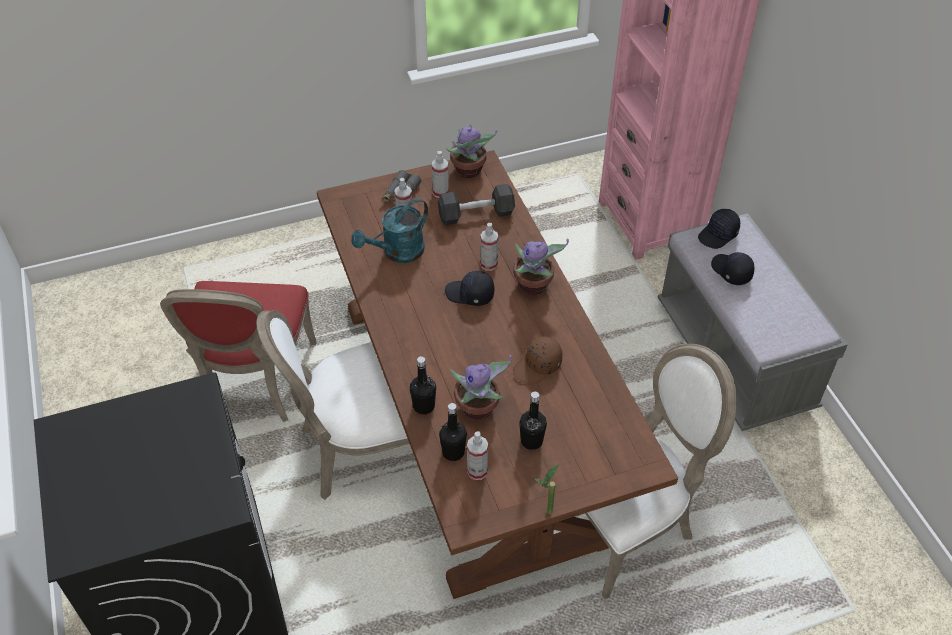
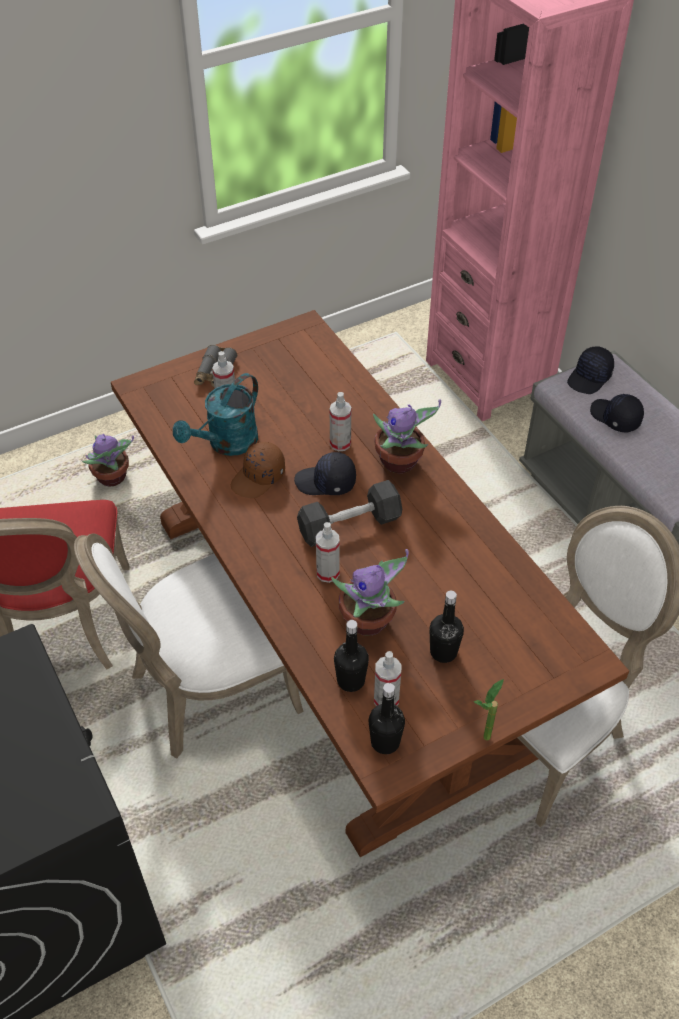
camera: 10 degrees left, 0 degrees up
(424, 406) = (301, 628): black bottle -> black bottle (385, 742)
(440, 192) = (263, 366): spray bottle -> spray bottle (328, 573)
(469, 171) = (290, 337): potted plant -> potted plant (112, 478)
(476, 214) = (311, 386): black dumbbell -> black dumbbell (349, 525)
(538, 367) = (428, 559): brown cap -> brown cap (259, 478)

